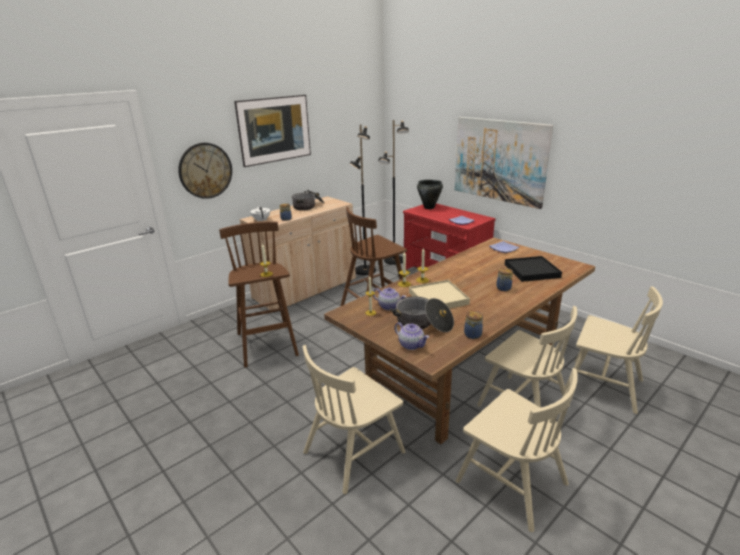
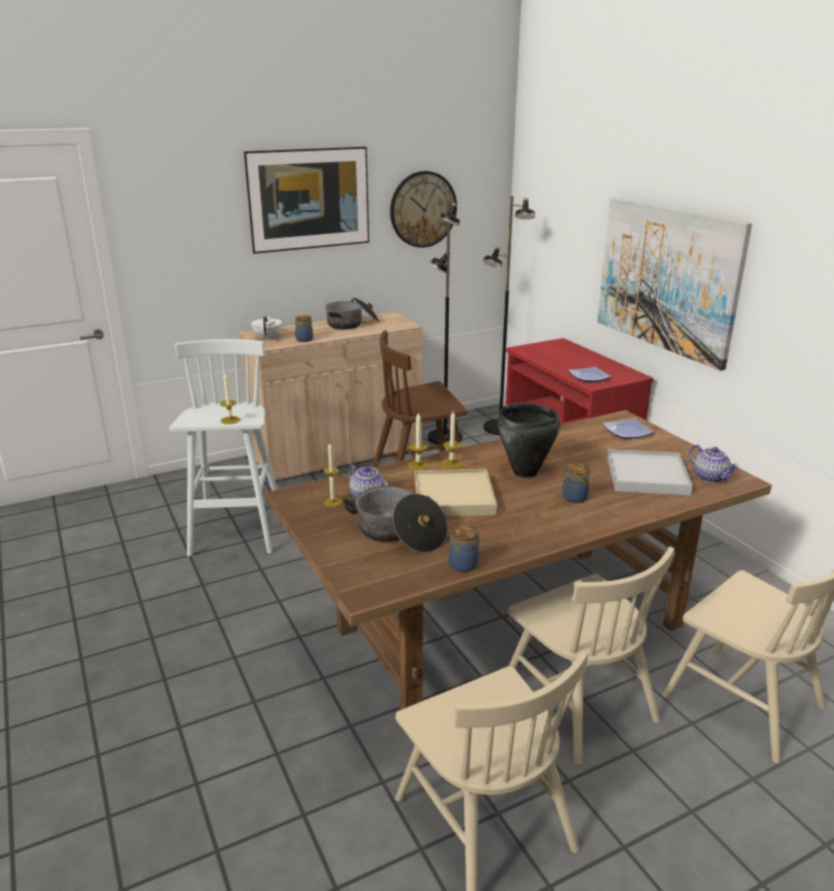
camera: 15 degrees right, 0 degrees up
(205, 170) = (190, 254): wall clock -> wall clock (423, 209)
(267, 345) = (236, 529): brown stool -> white stool
(354, 451) = (270, 714): beige chair -> none
(411, 345) = (355, 563): teapot -> teapot (710, 477)
(429, 207) = (553, 347): black cooking pot -> black cooking pot (525, 472)
(532, 271) = (647, 476): black tray -> white tray

